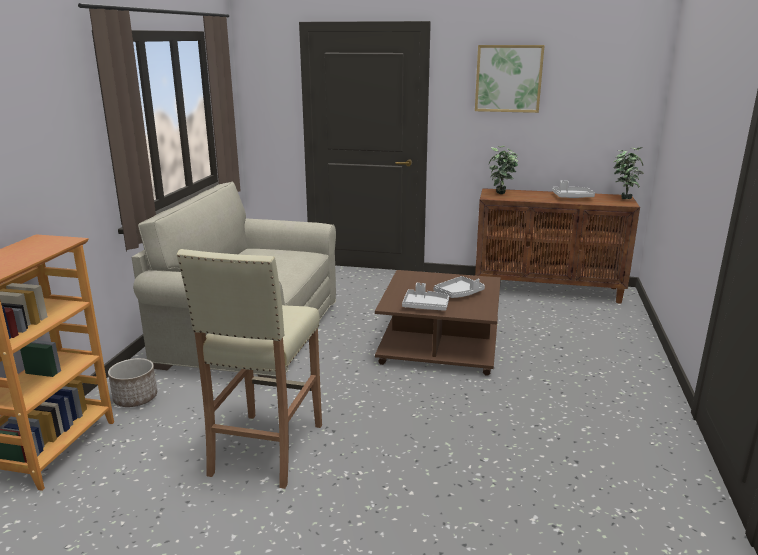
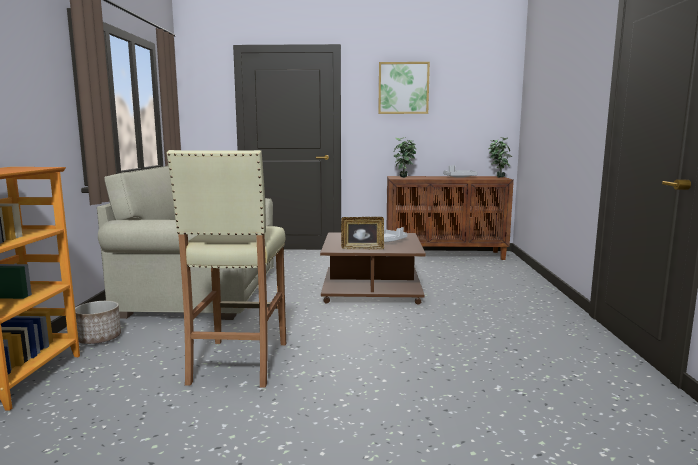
camera: 10 degrees left, 10 degrees down
(425, 306) = (362, 248): grey tray -> picture frame

